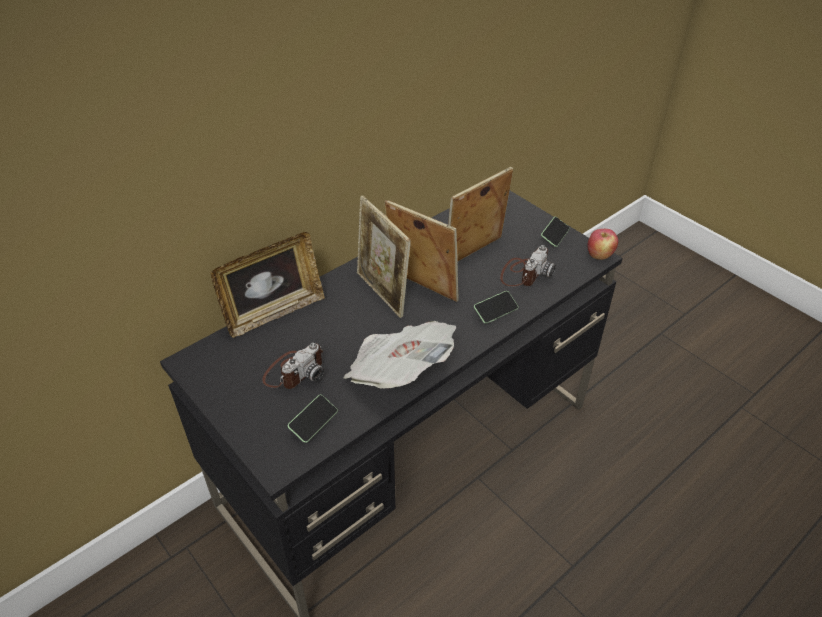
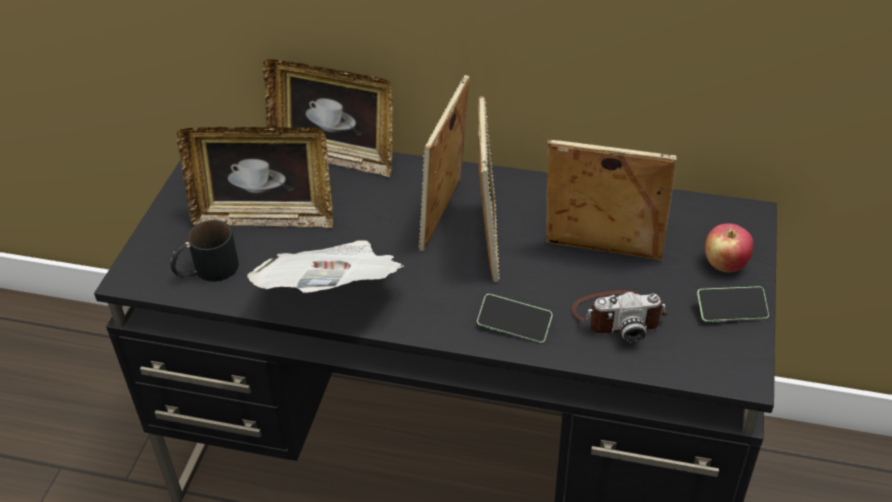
camera: 55 degrees right, 0 degrees up
(294, 371) = (265, 217): camera -> picture frame
(313, 423) = (206, 270): phone -> black mug
(599, 255) = (746, 376): apple -> apple (724, 264)

